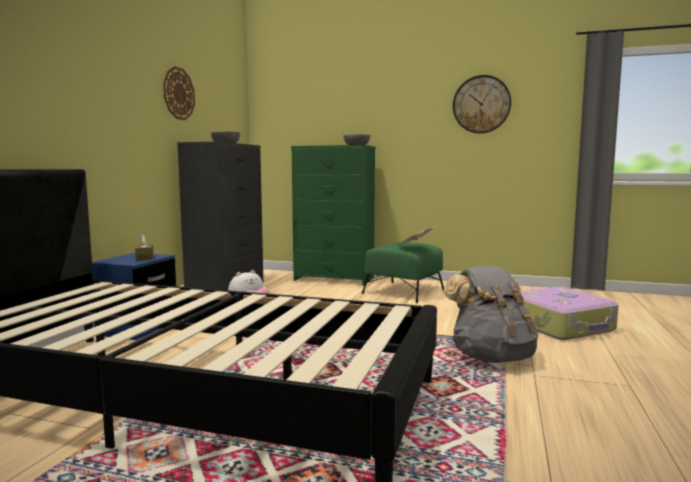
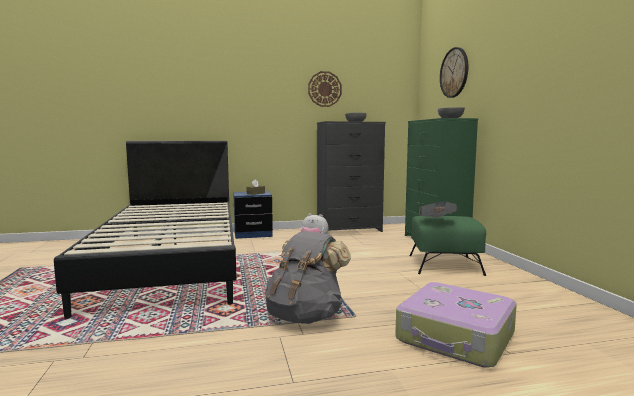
camera: 60 degrees right, 0 degrees up
(481, 104) = (569, 59): wall clock -> wall clock (454, 72)

